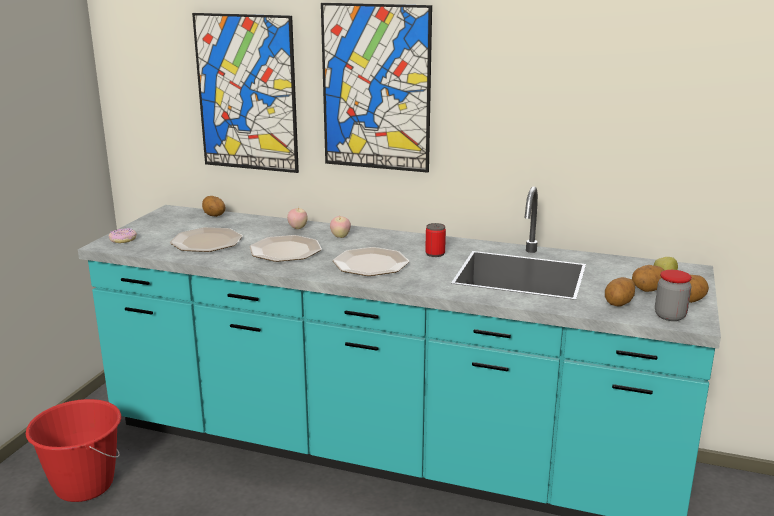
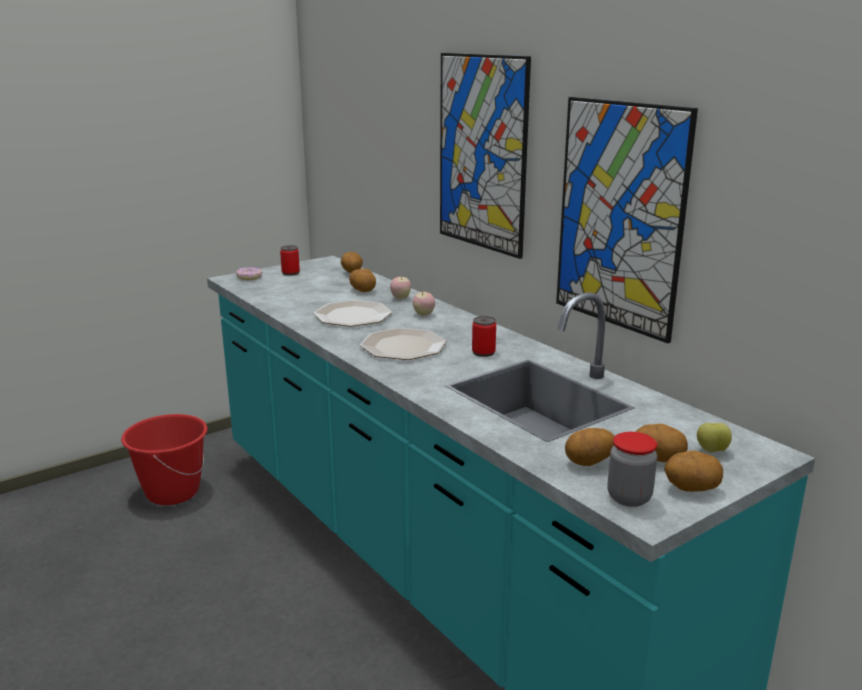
camera: 35 degrees right, 0 degrees up
(156, 227) = (290, 273): none -> can
(207, 241) = (306, 293): plate -> none
(247, 93) = (389, 150): picture -> picture (620, 217)
(254, 229) = (363, 291): none -> potato

